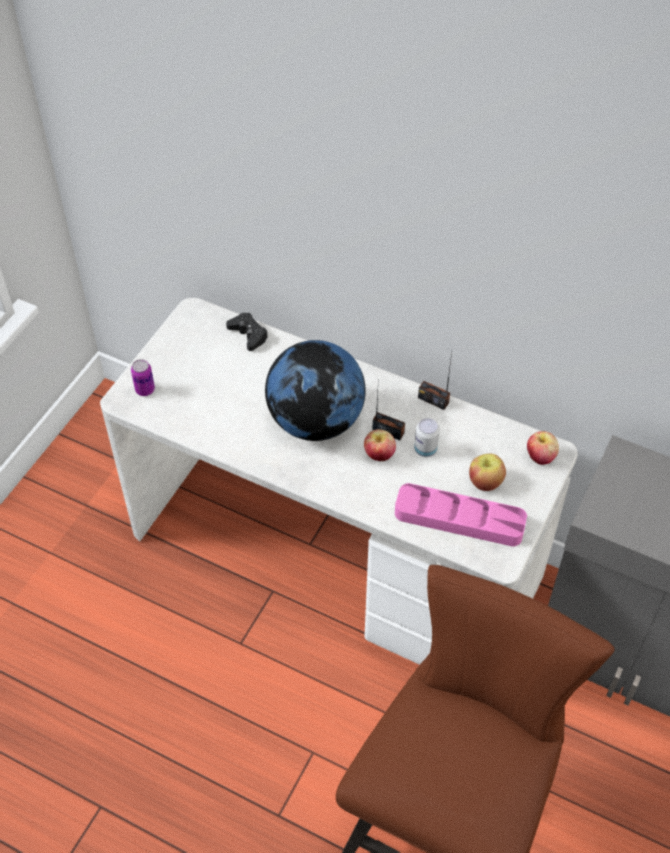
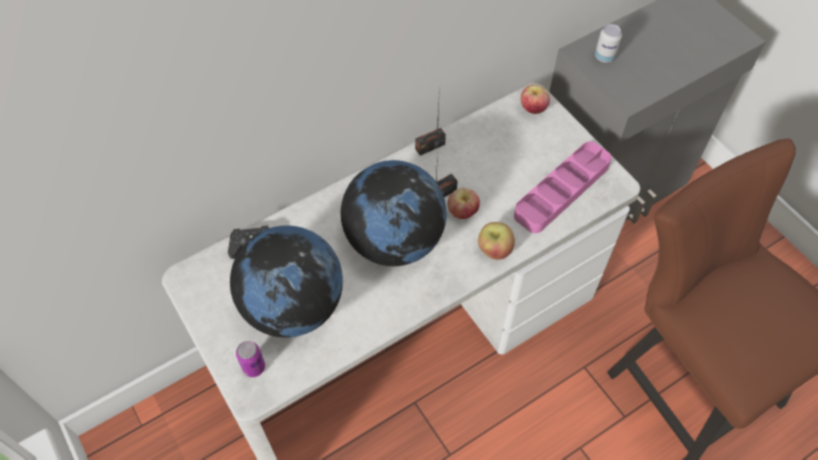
camera: 60 degrees left, 5 degrees up
(211, 387) = (293, 307): none -> globe
(425, 449) = (478, 178): can -> can (604, 57)
(485, 481) = (535, 155): apple -> apple (494, 250)

